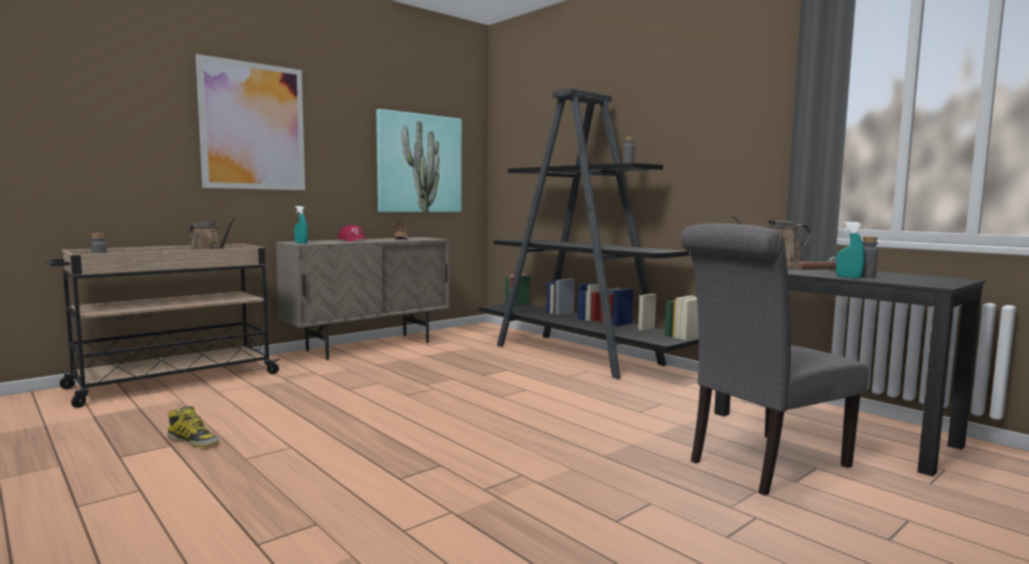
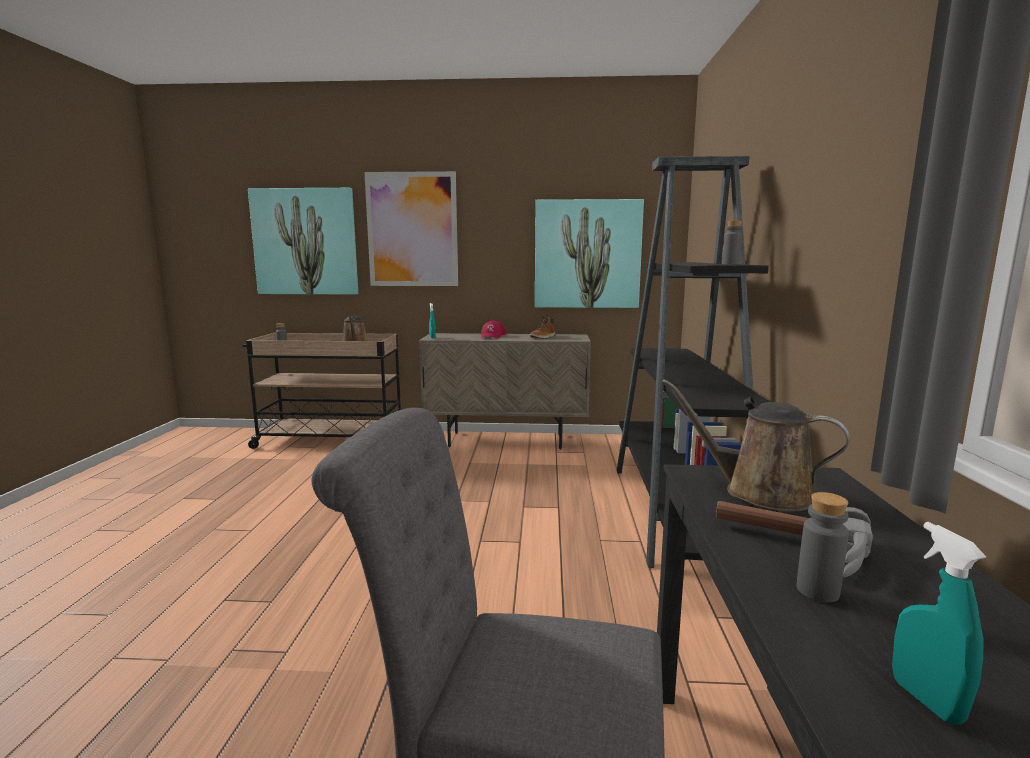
camera: 45 degrees right, 5 degrees up
(108, 129) = (305, 242): none -> picture
(193, 441) = (230, 500): boot -> none
(848, 277) = (756, 576): turquoise spray bottle -> turquoise spray bottle (926, 700)

